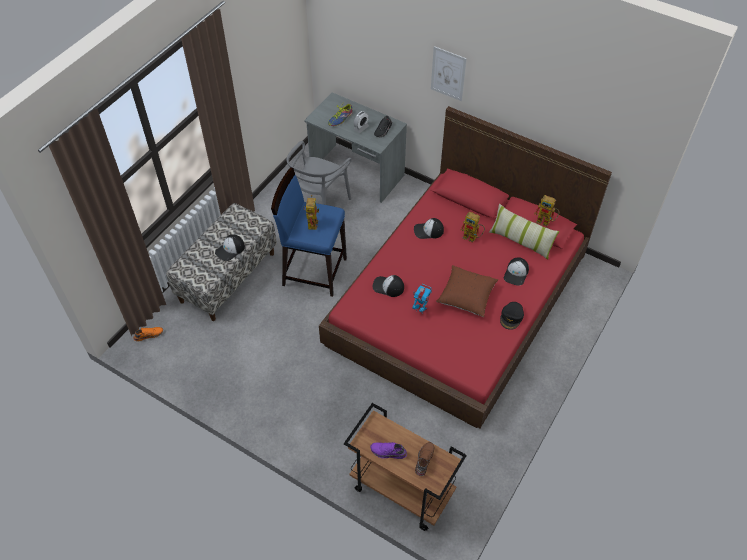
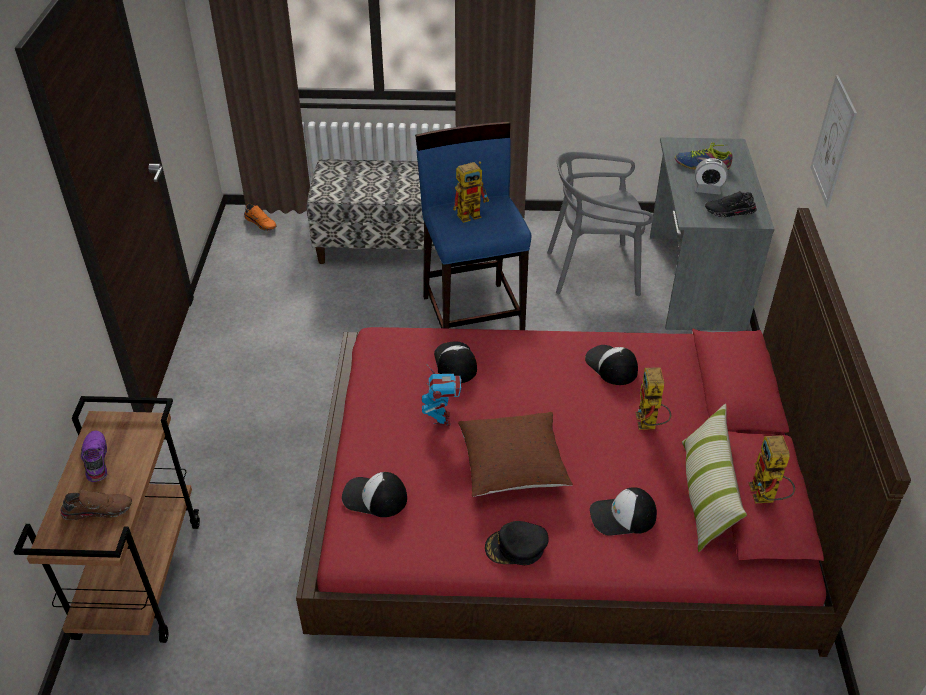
camera: 60 degrees right, 10 degrees down
(230, 250) = (394, 191): cap -> cap (374, 497)

